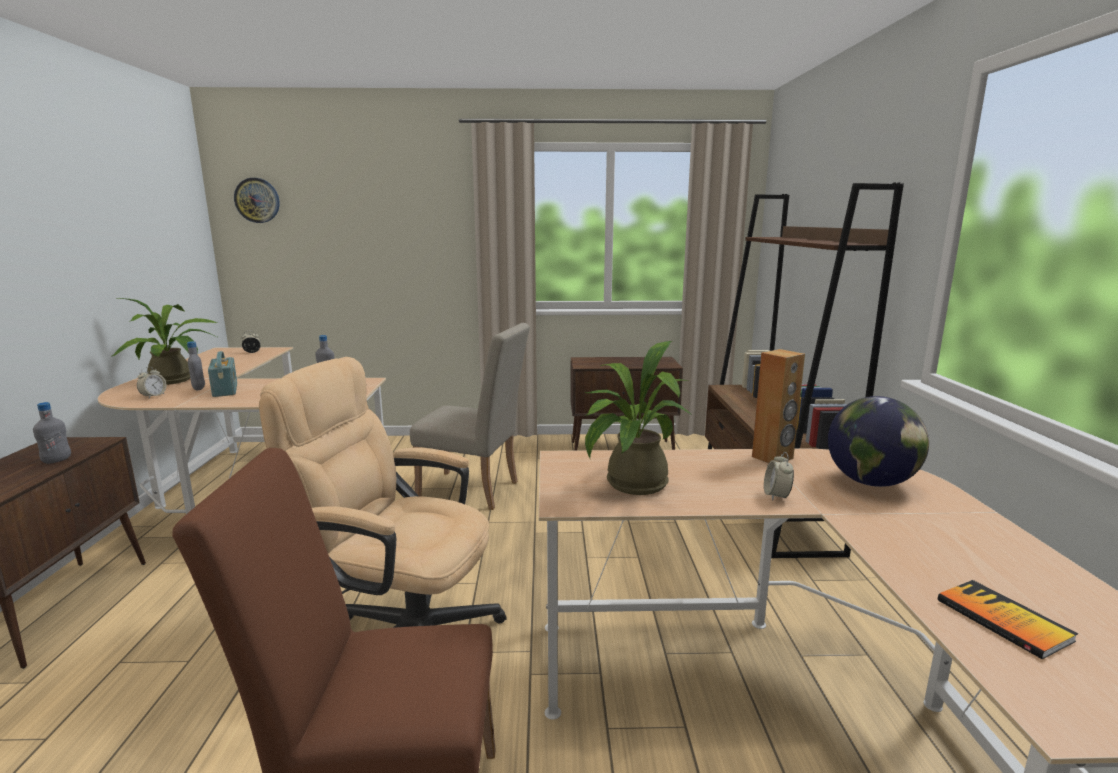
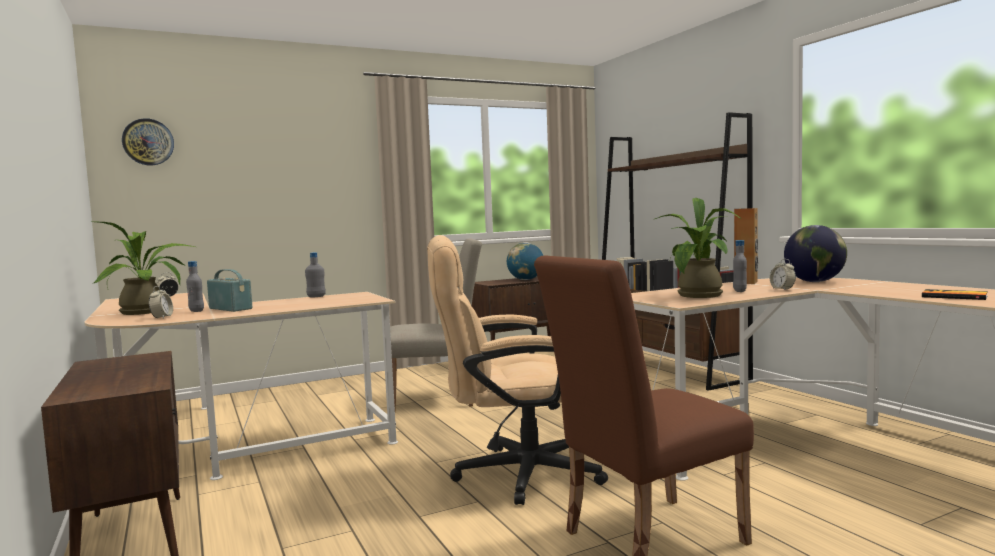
camera: 25 degrees left, 10 degrees down
(57, 460) = (144, 366): grey bottle -> grey bottle (739, 291)
(630, 363) = (526, 280): none -> globe

